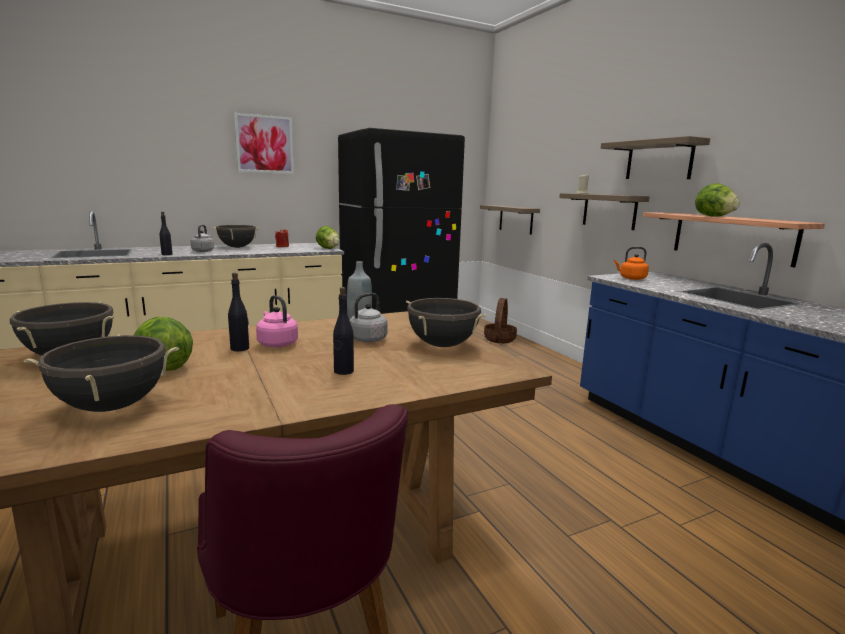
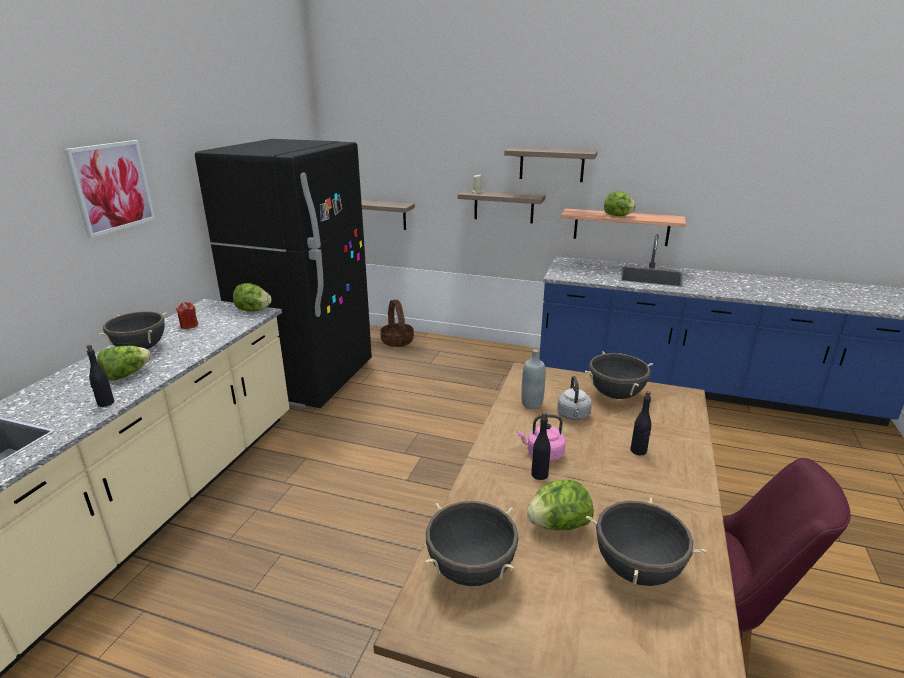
camera: 45 degrees left, 10 degrees up
(203, 251) = (126, 375): grey kettle -> lettuce
(631, 278) = (570, 273): orange kettle -> none

